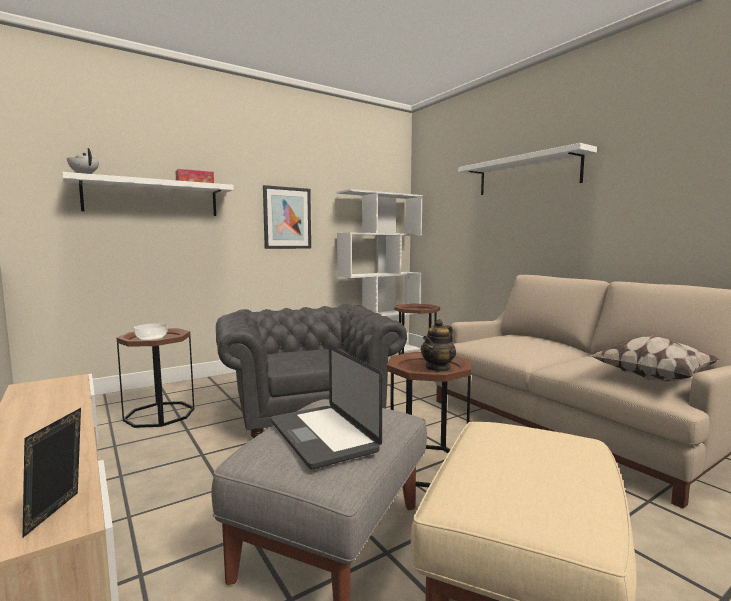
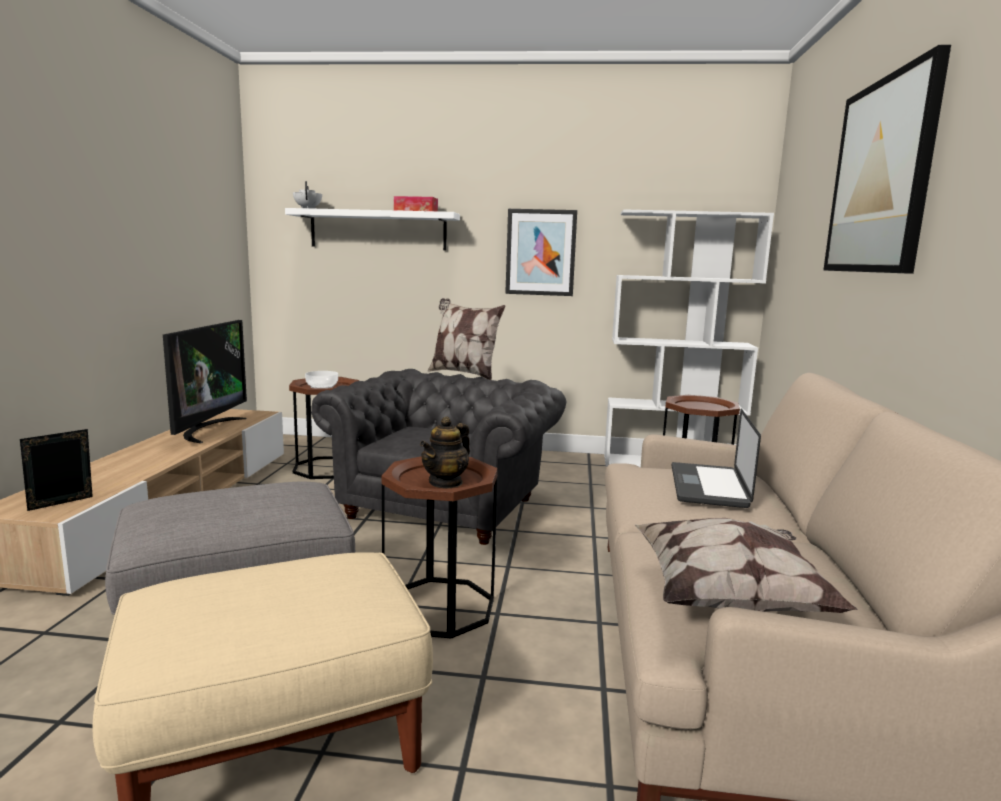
camera: 40 degrees right, 5 degrees up
(47, 403) = (207, 429): none -> television
(286, 307) = (463, 374): none -> pillow
(322, 436) = (210, 508): laptop -> laptop (708, 486)
(438, 368) = (446, 482): teapot -> teapot turned 45 degrees counterclockwise
(527, 174) = (881, 177): white shelf -> picture

